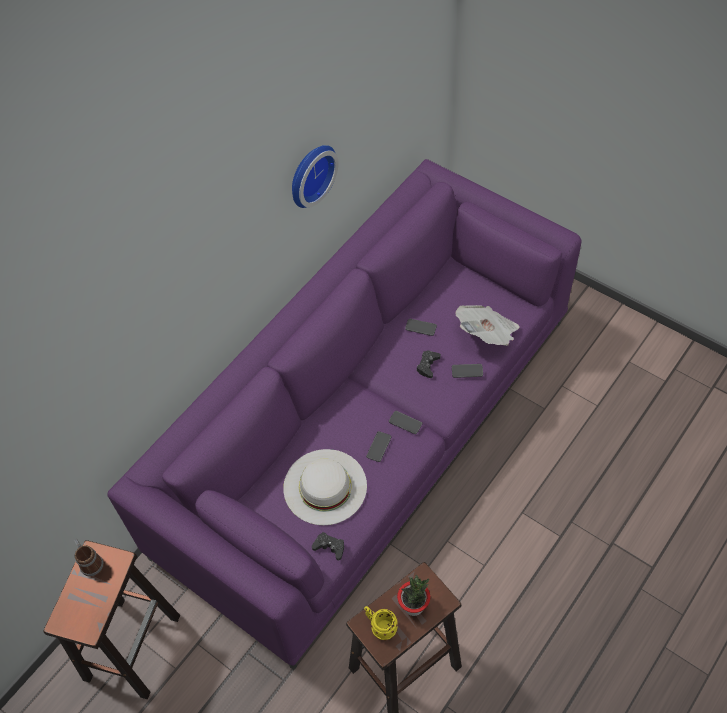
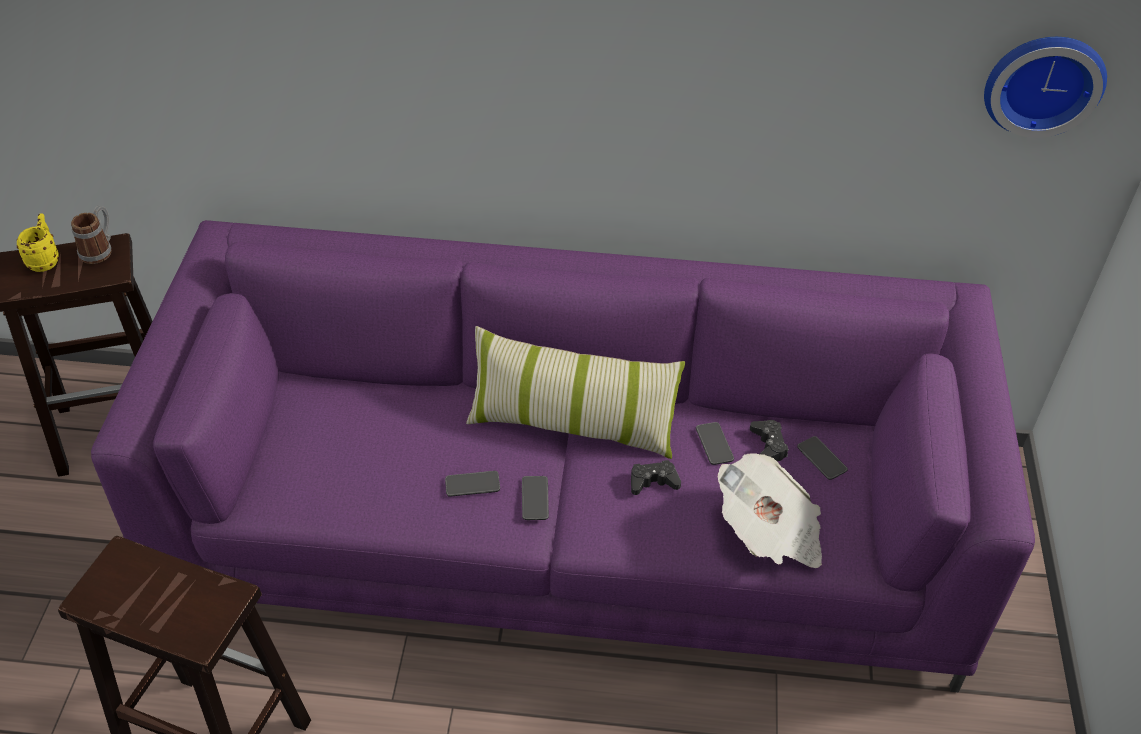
camera: 55 degrees right, 10 degrees down
(309, 174) = (717, 83): wall clock -> wall clock (1043, 81)
(325, 486) = (370, 452): white hat -> none
(329, 547) = (277, 501): black game controller -> black game controller (768, 445)
(365, 382) = (572, 424): none -> pillow
(380, 627) = (123, 578): yellow mug -> yellow mug (45, 260)
(414, 606) = (176, 605): potted plant -> none
(467, 371) = (680, 535): phone -> phone (821, 458)

